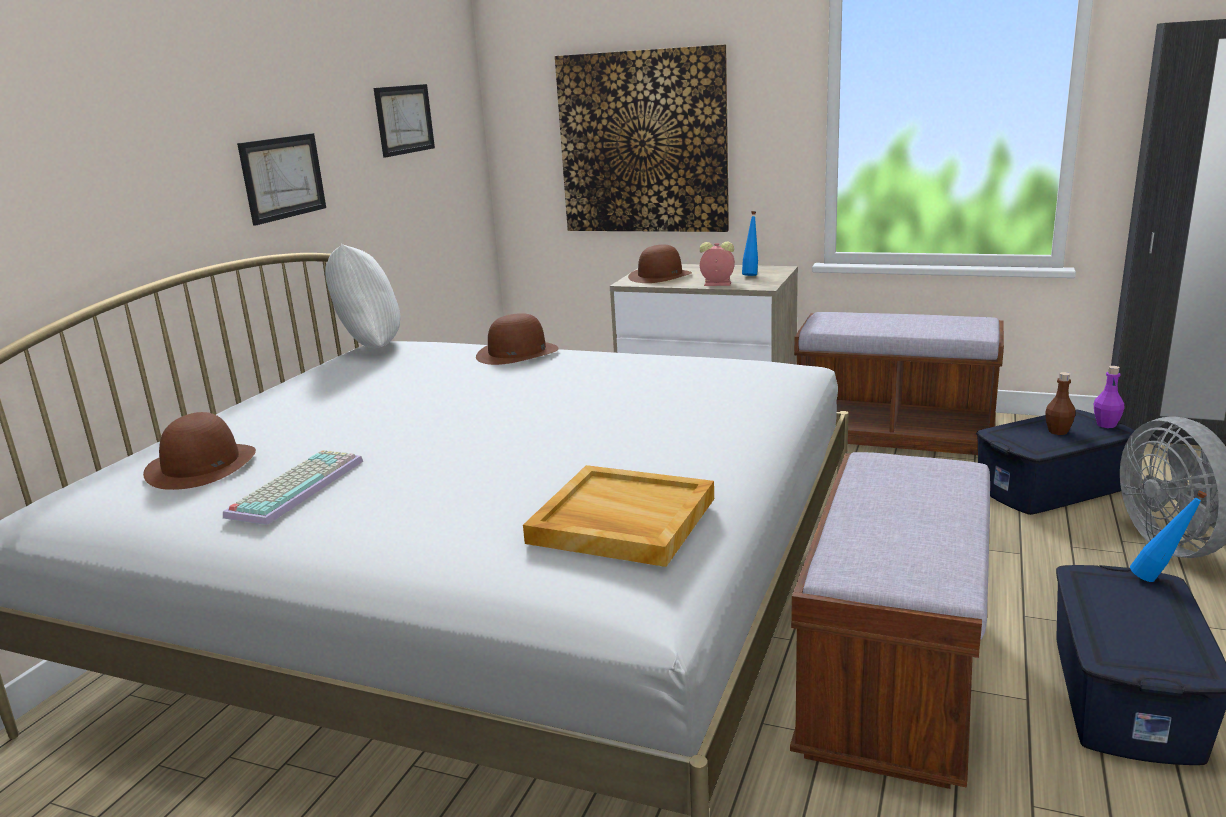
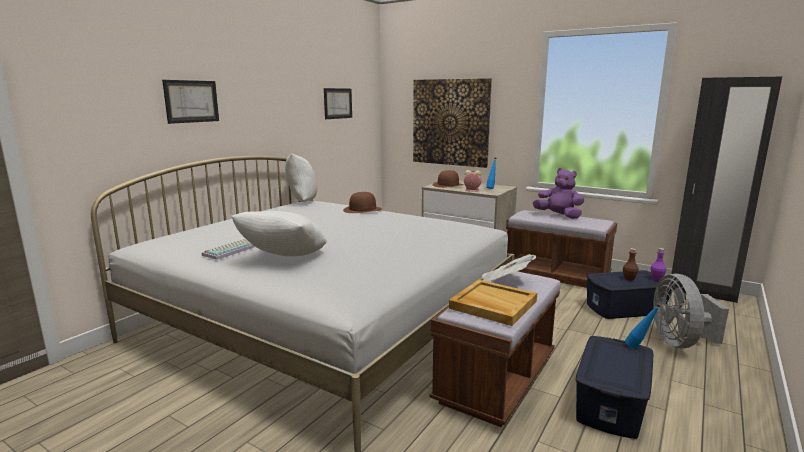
camera: 10 degrees right, 5 degrees down
(201, 465) = (205, 236): brown hat -> none
(283, 177) = (273, 123): picture -> picture (191, 101)
(424, 502) = (283, 259): none -> white pillow
(621, 521) = (359, 275): beige tray -> beige tray (492, 305)
(891, 482) = (505, 281): none -> newspaper
(893, 318) = (558, 216): none -> purple plush toy

